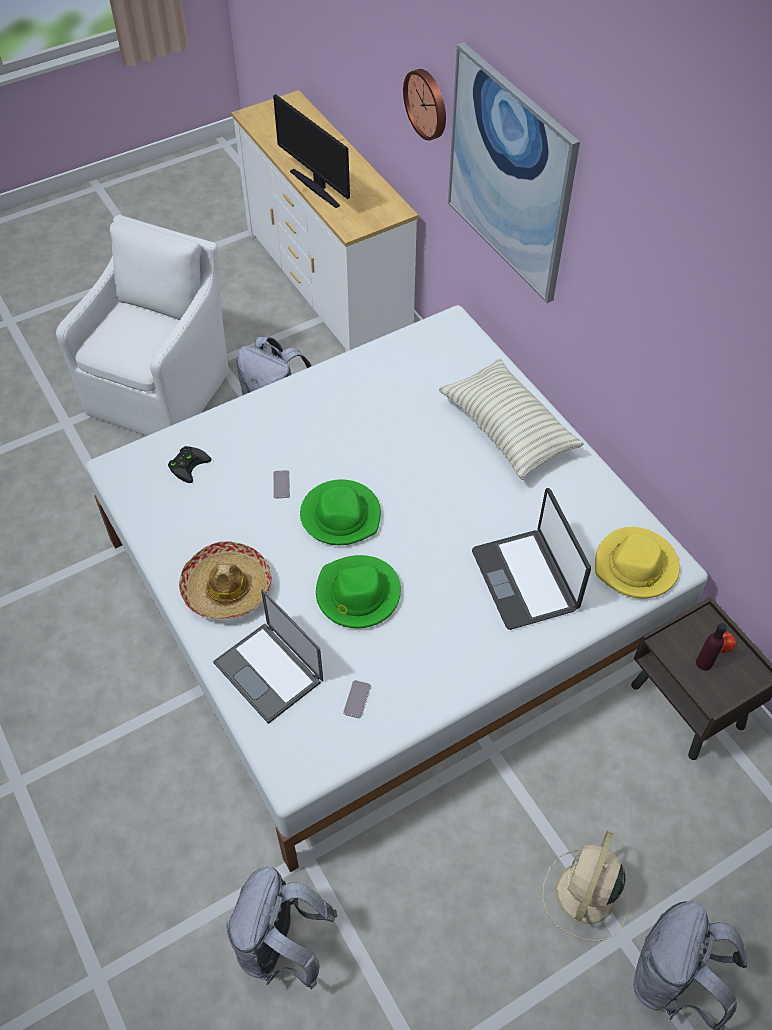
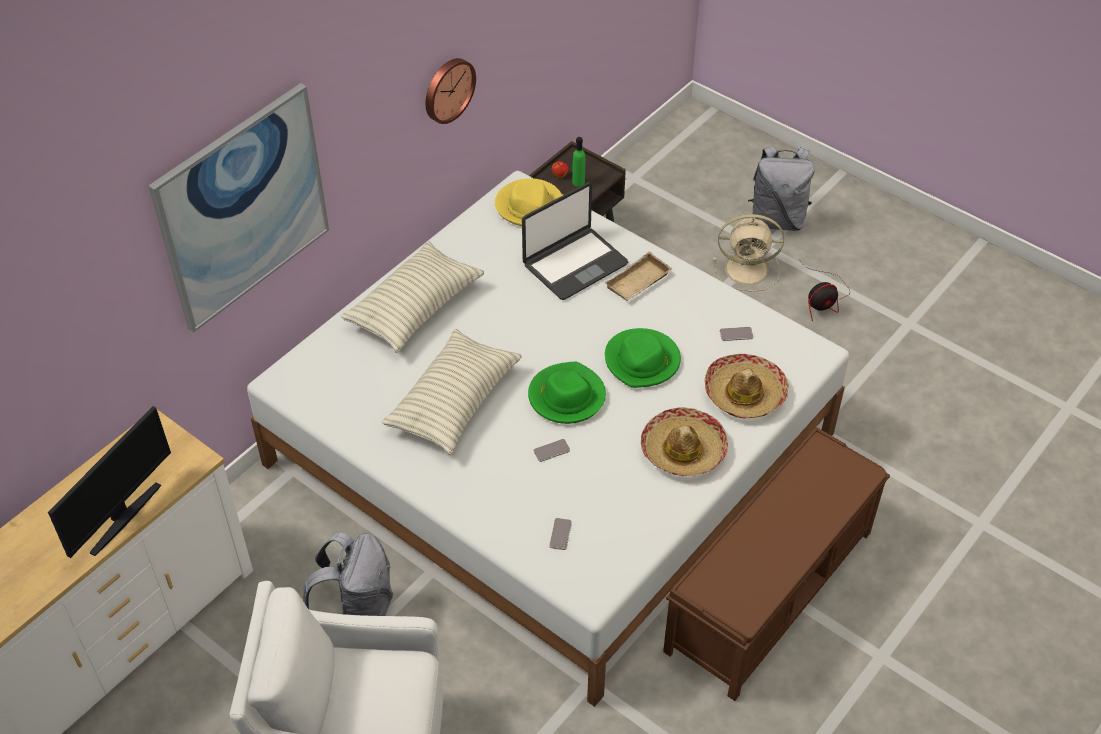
camera: 110 degrees left, 5 degrees down
(138, 717) = (770, 589): none -> brown bench
(188, 464) = (560, 534): black game controller -> phone
(269, 672) = (744, 393): laptop -> hat
(281, 946) = (886, 421): grey backpack -> none
(373, 430) = (454, 402): none -> pillow
(427, 103) = (120, 301): wall clock -> wall clock (447, 89)
(474, 631) = (639, 283): none -> beige tray
(502, 969) = (823, 300): none -> fan
(704, 663) = (578, 182): purple bottle -> green bottle

